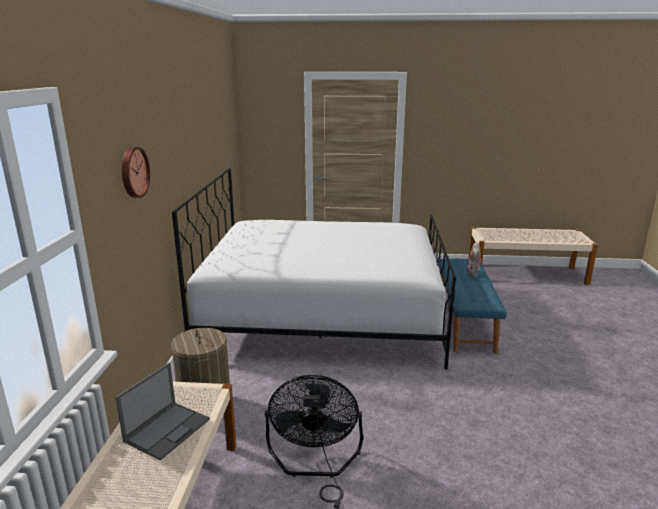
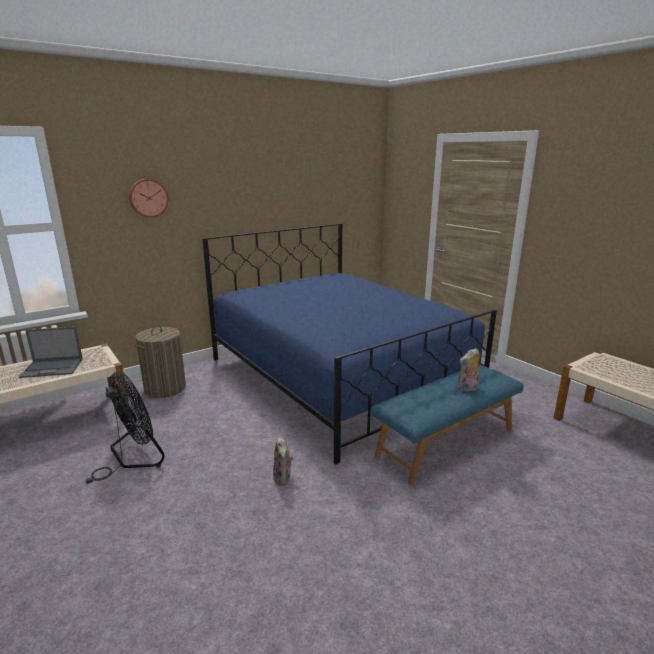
camera: 50 degrees right, 0 degrees up
(323, 316) = (338, 376): white bed -> blue bed
(442, 396) = (283, 478): none -> plush toy

